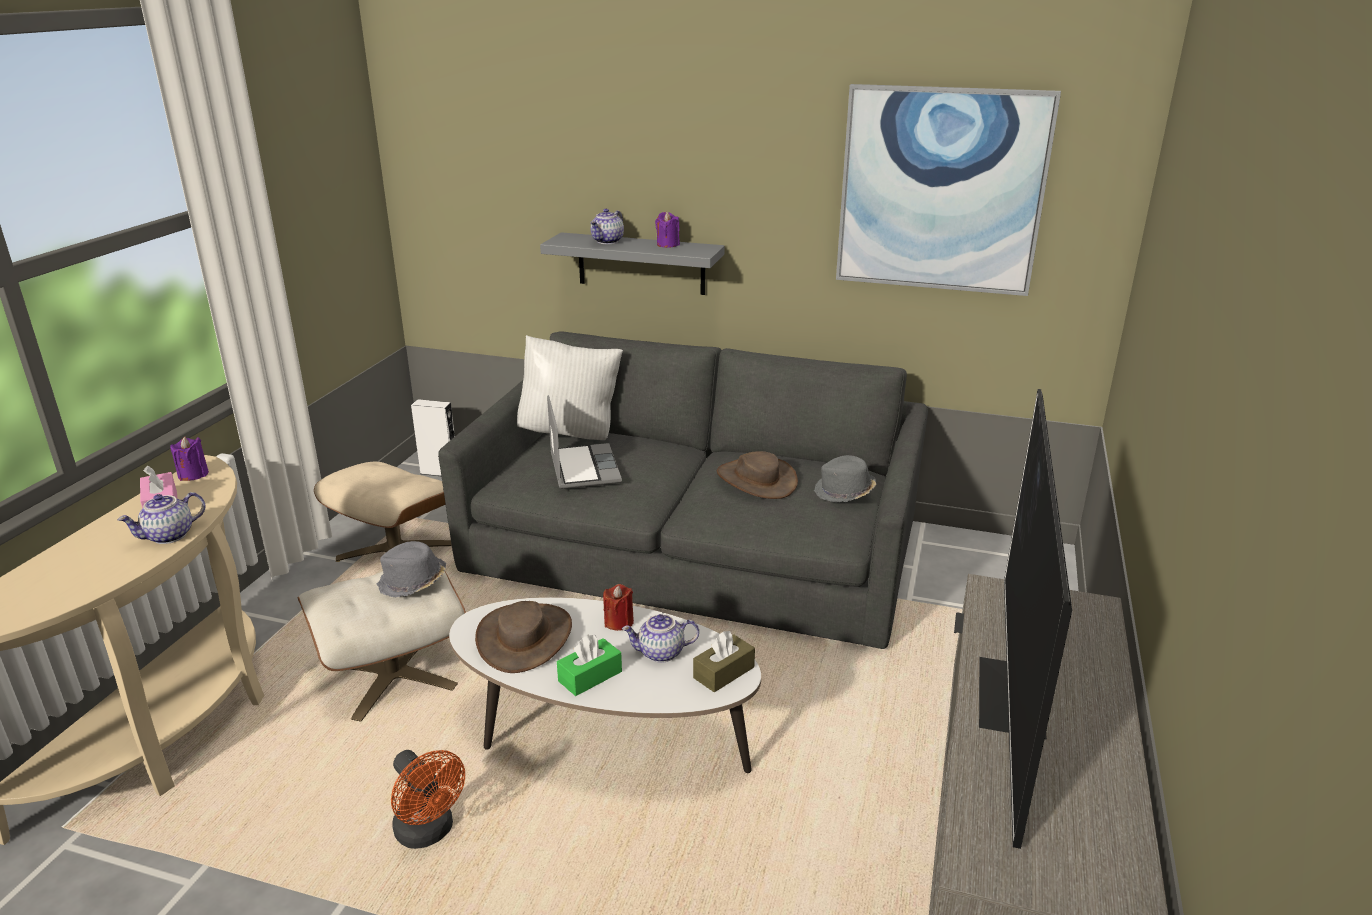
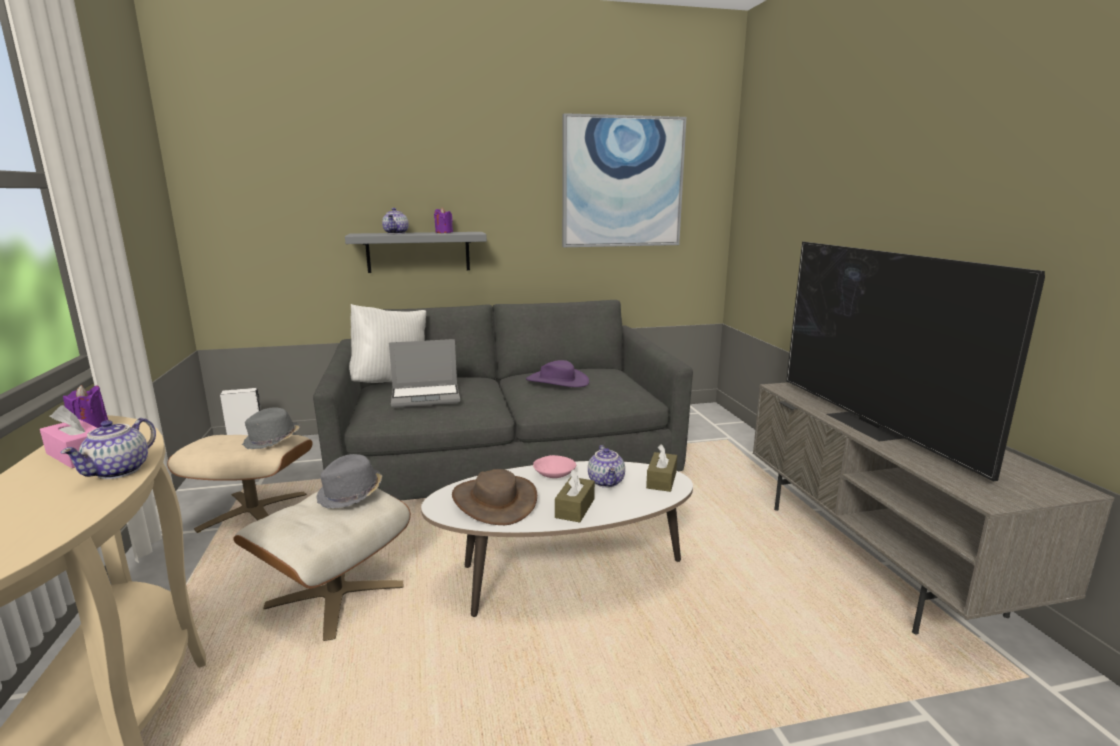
camera: 30 degrees left, 10 degrees down
(429, 832) = (484, 696): orange fan -> none
(583, 468) = (426, 397): laptop -> laptop turned 120 degrees clockwise
(590, 676) = (575, 508): green tissue box -> brown tissue box
(619, 622) = (554, 474): red candle -> pink bowl
(660, 653) = (607, 482): teapot -> teapot turned 60 degrees counterclockwise
(756, 480) = (557, 381): brown hat -> purple hat
(844, 492) = (618, 377): grey hat -> grey hat (272, 440)

